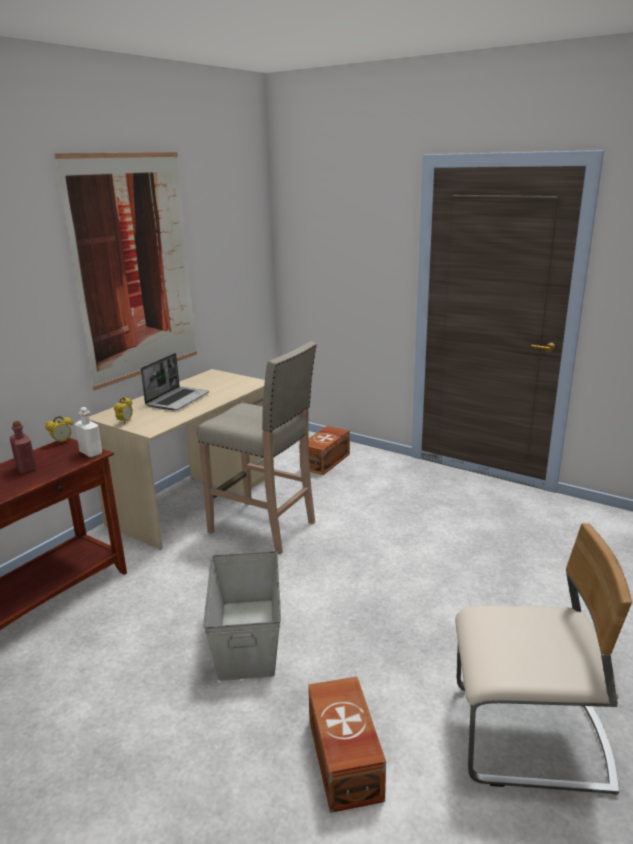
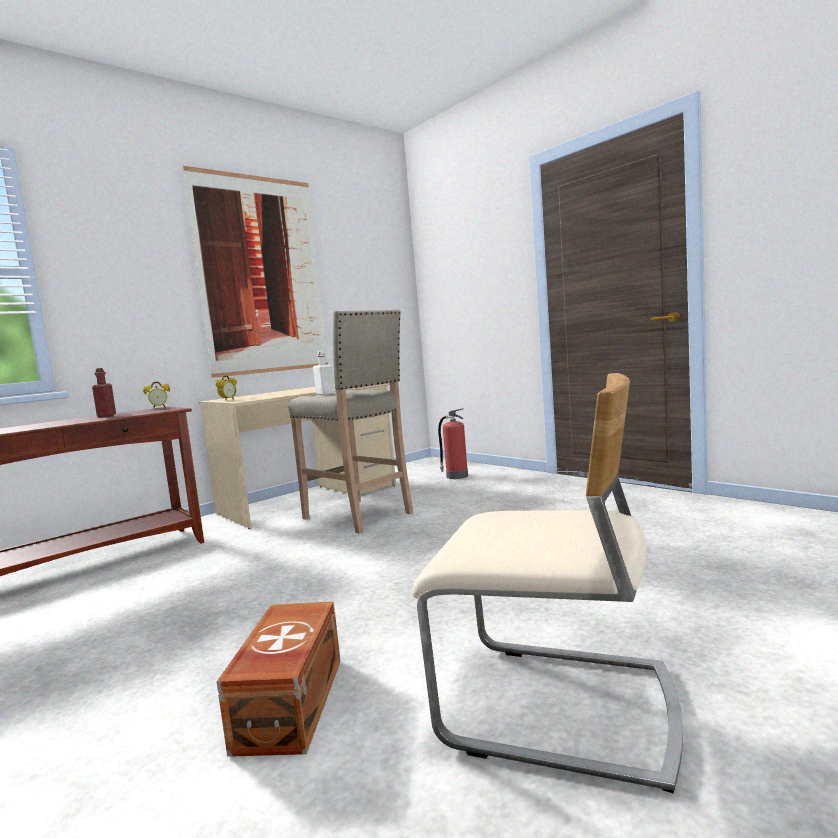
camera: 15 degrees right, 15 degrees down
(91, 453) = (172, 409): white bottle -> white bottle (325, 394)
(177, 399) = (290, 391): laptop -> none
(248, 636) = (274, 590): grey storage box -> none
(326, 461) = (456, 476): brown storage box -> fire extinguisher

